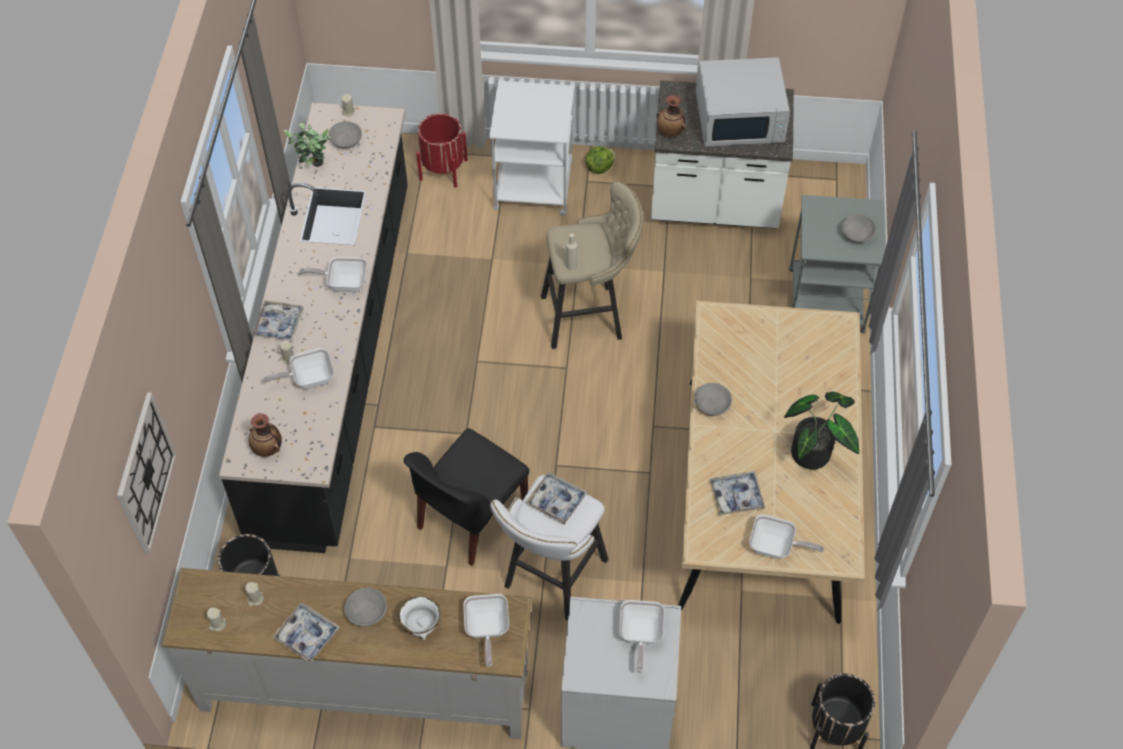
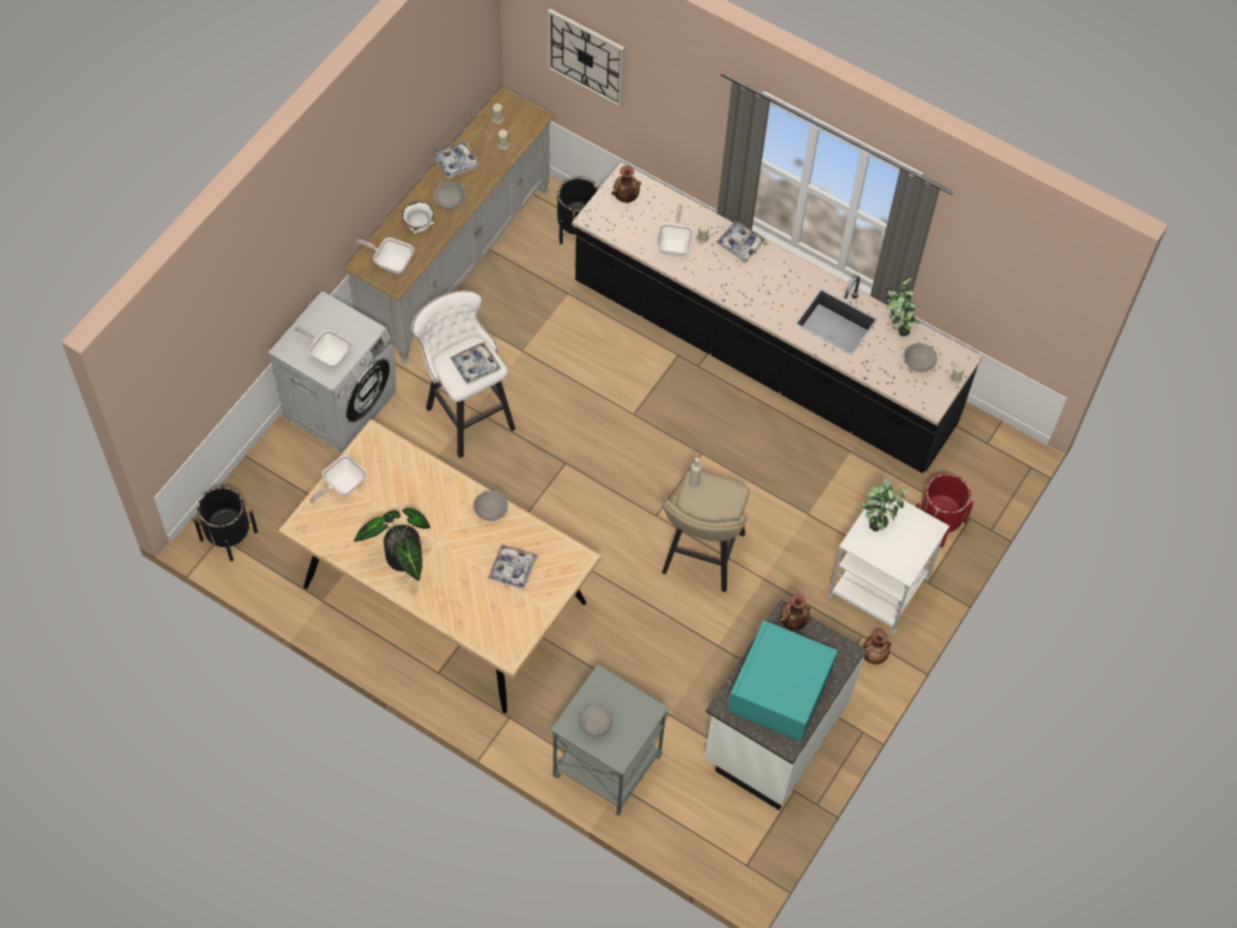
camera: 115 degrees right, 5 degrees up
(343, 283) = (757, 301): frying pan -> none
(470, 517) = (554, 383): black chair -> none
(525, 126) = (878, 520): none -> potted plant
(599, 167) = (873, 655): lettuce -> vase
(736, 496) = (400, 483): tray -> tray (513, 569)
(740, 118) = (779, 691): white microwave -> turquoise microwave

